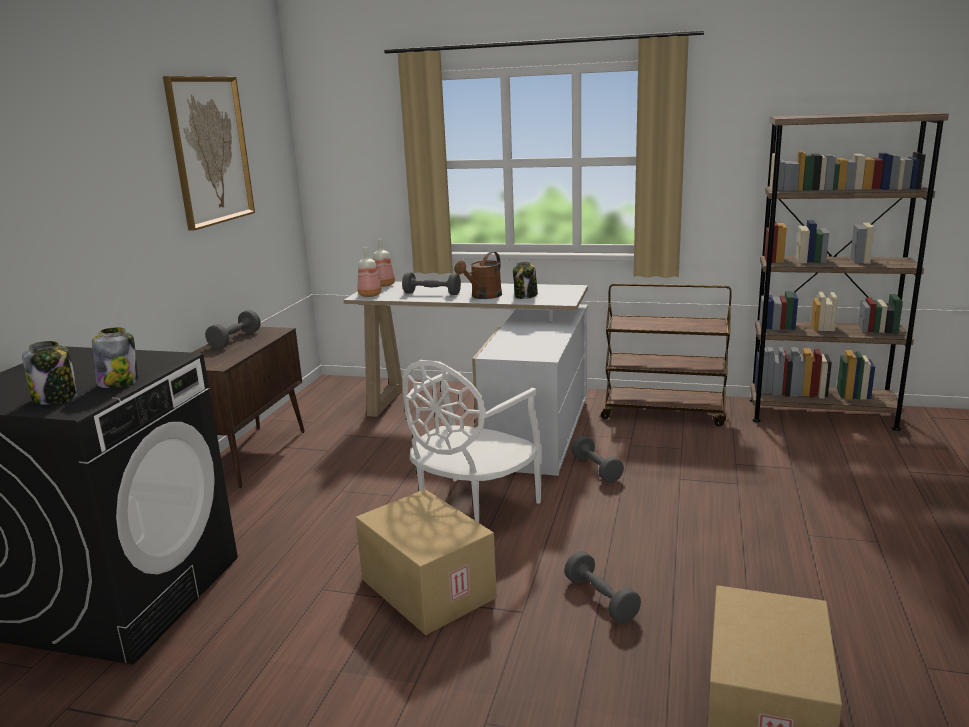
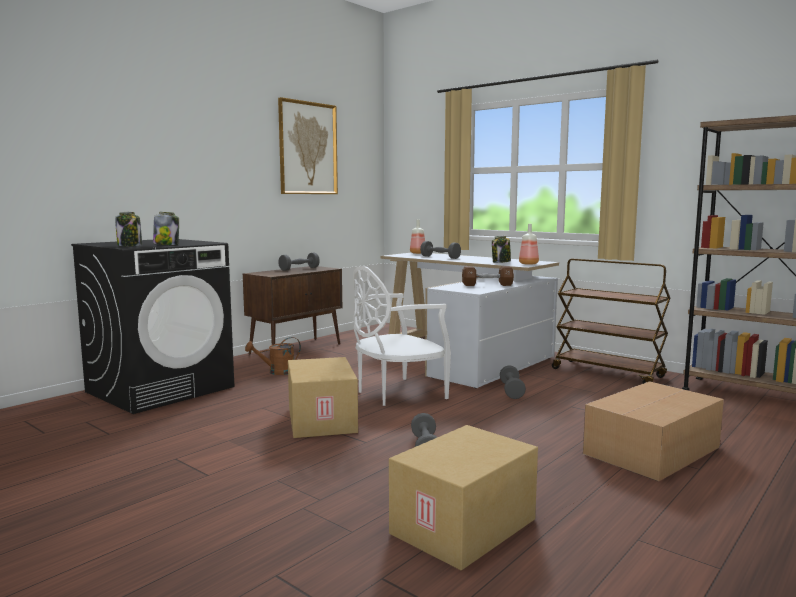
camera: 25 degrees right, 10 degrees down
(370, 295) = (400, 255): bottle -> bottle (529, 264)
(483, 296) = (471, 260): brown watering can -> brown watering can (277, 372)
(535, 337) = (487, 285): none -> brown dumbbell
(817, 526) = (653, 450): none -> cardboard box

